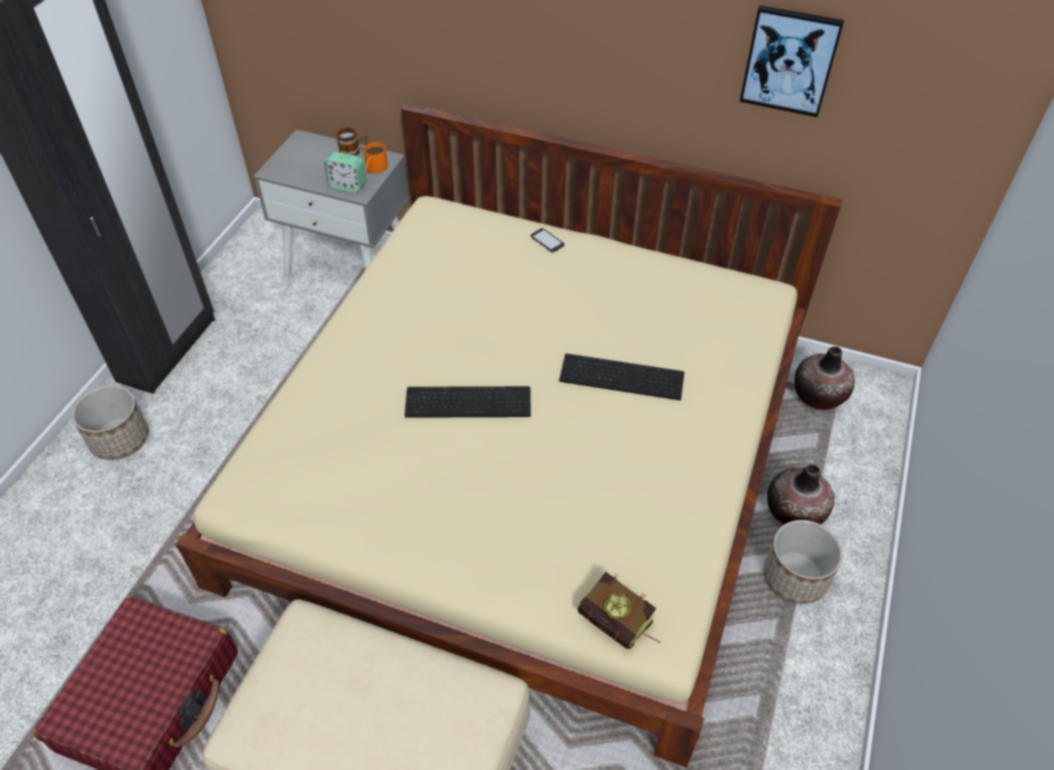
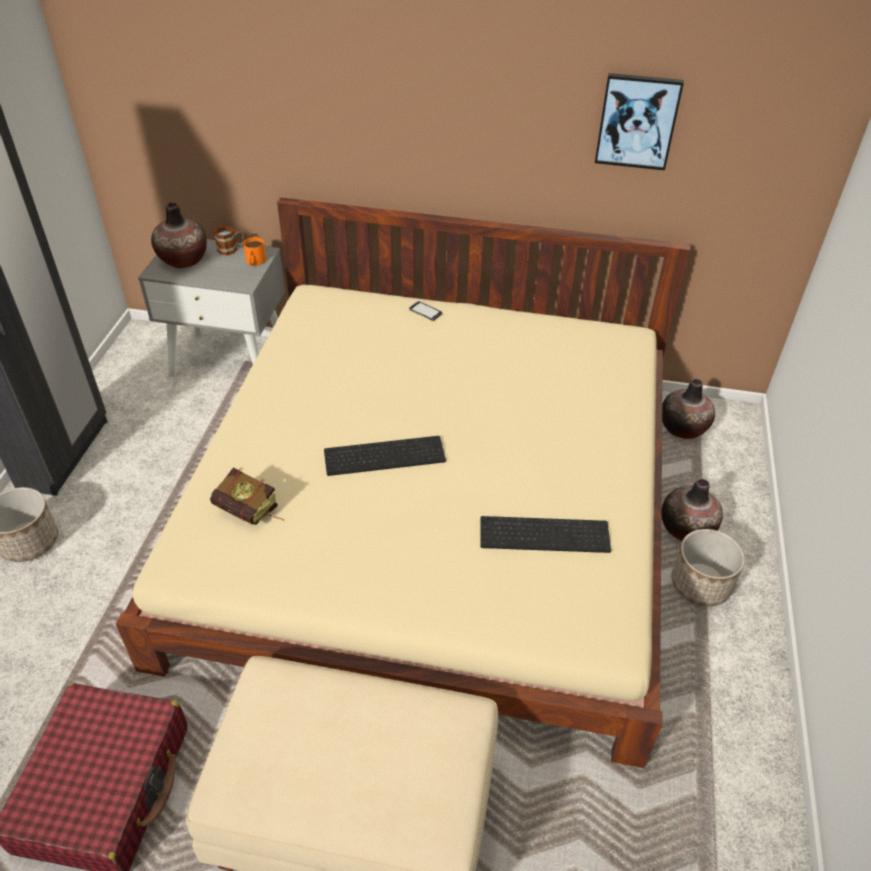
camera: 10 degrees left, 5 degrees down
(302, 160) = (183, 260): none -> vase
(347, 185) = (231, 278): alarm clock -> none
(621, 626) = (574, 635): book -> book (251, 513)
(623, 375) = (522, 418): keyboard -> keyboard (545, 533)

